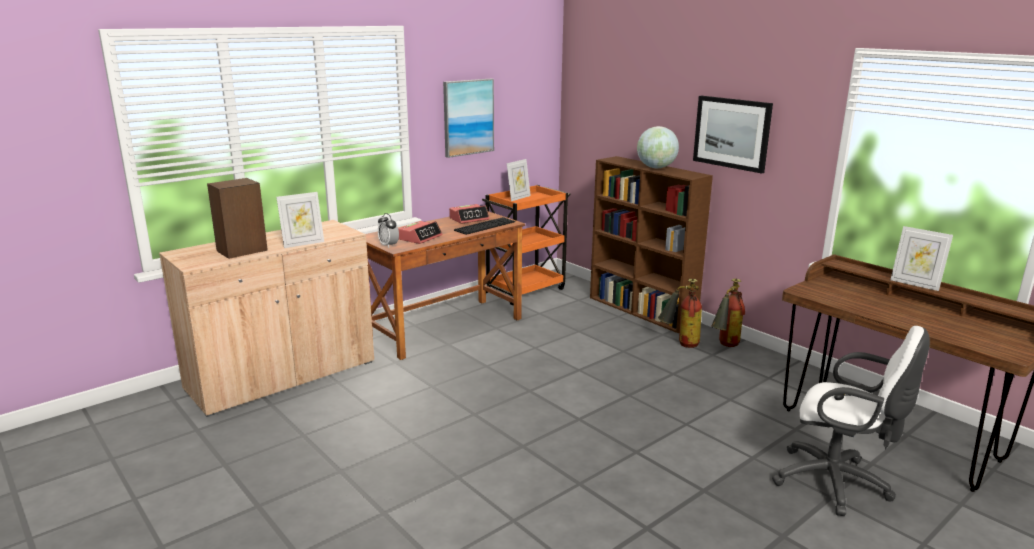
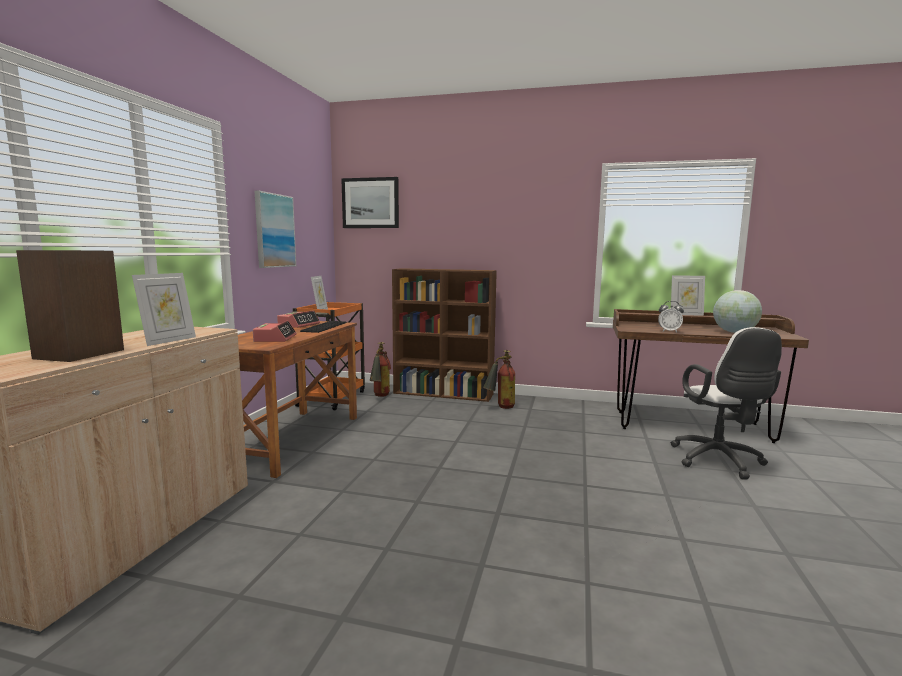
camera: 35 degrees left, 10 degrees down
(388, 245) = (251, 346): alarm clock -> alarm clock (669, 331)
(656, 168) = (449, 269): globe -> globe (734, 332)
(724, 346) = (529, 402): fire extinguisher -> fire extinguisher (379, 396)
(732, 133) = (508, 235): picture -> picture (370, 203)
(837, 484) = (719, 462): white office chair -> white office chair turned 90 degrees clockwise

